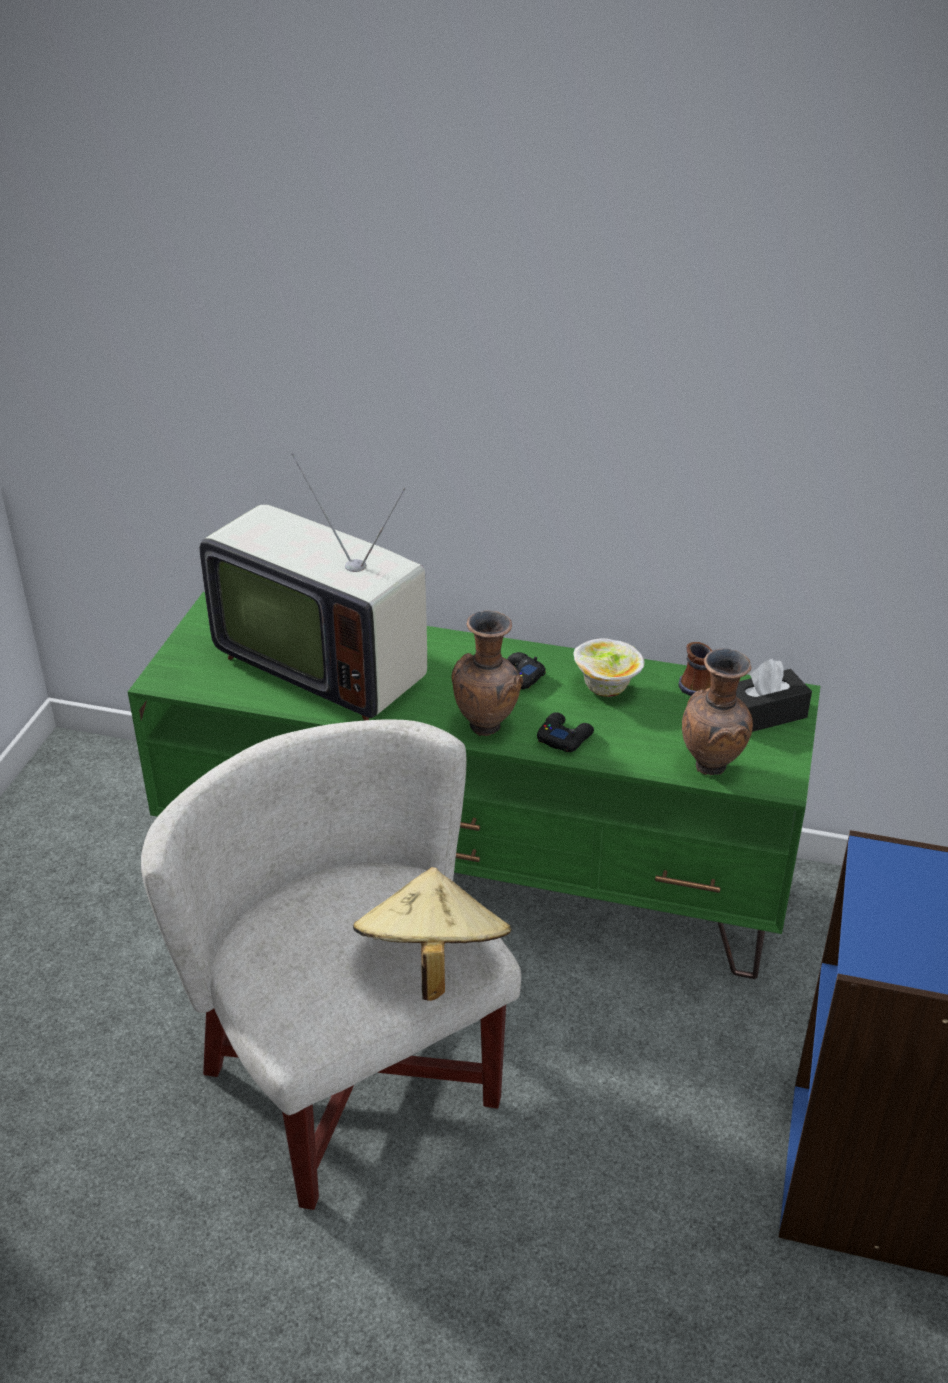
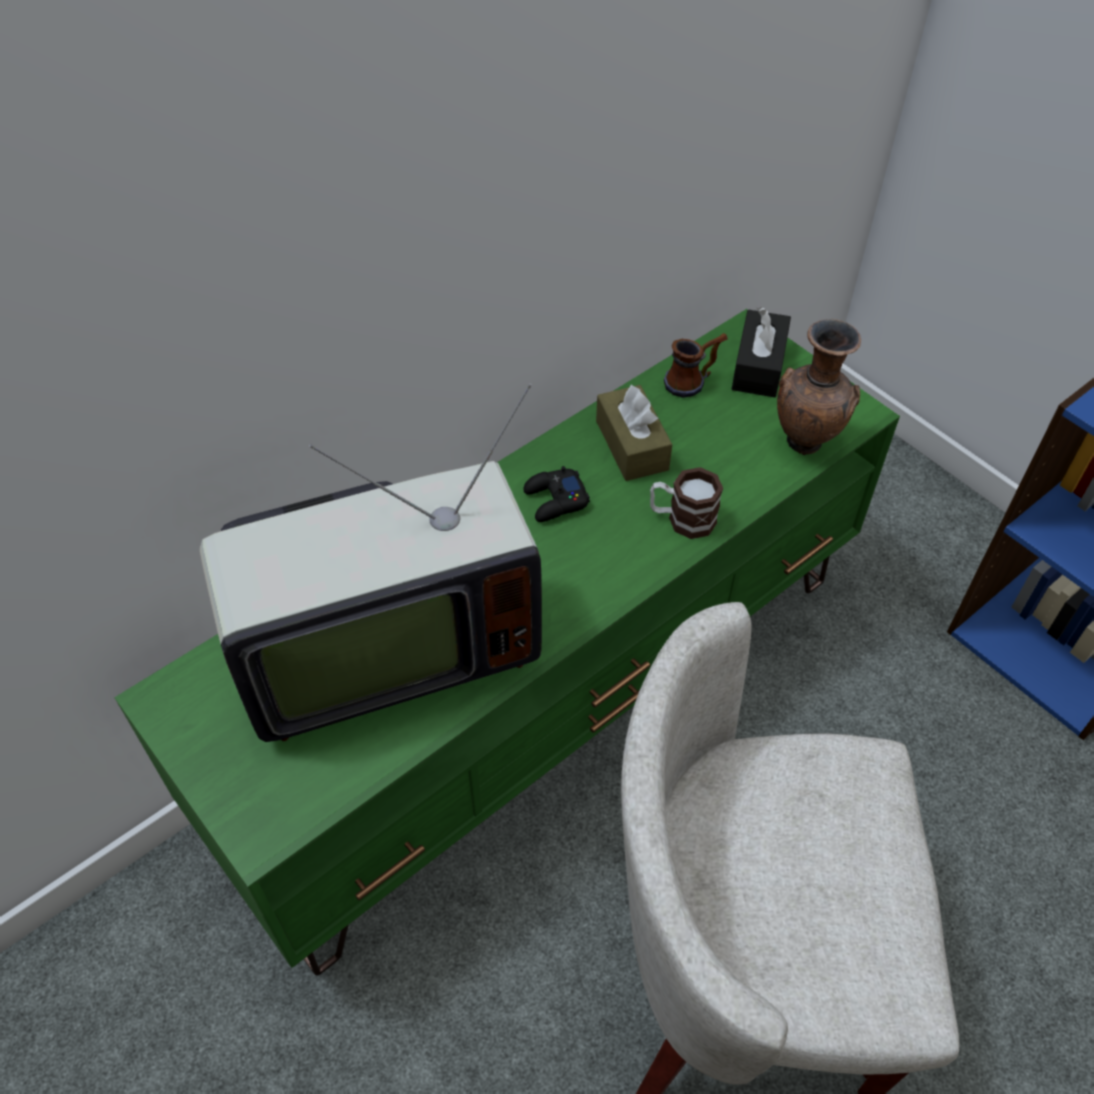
camera: 55 degrees left, 15 degrees up
(431, 962) = (885, 814): beige hat -> none
(487, 727) = (617, 568): brown vase -> none
(564, 737) = (682, 519): black game controller -> mug
(606, 688) = (632, 445): bowl -> brown tissue box

